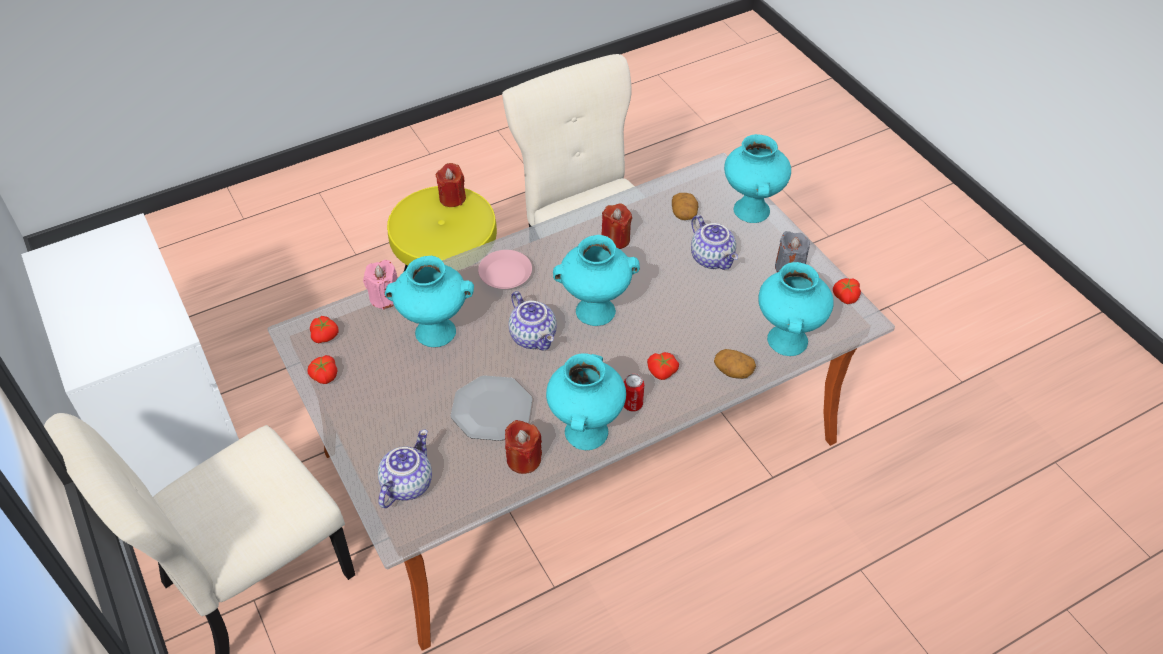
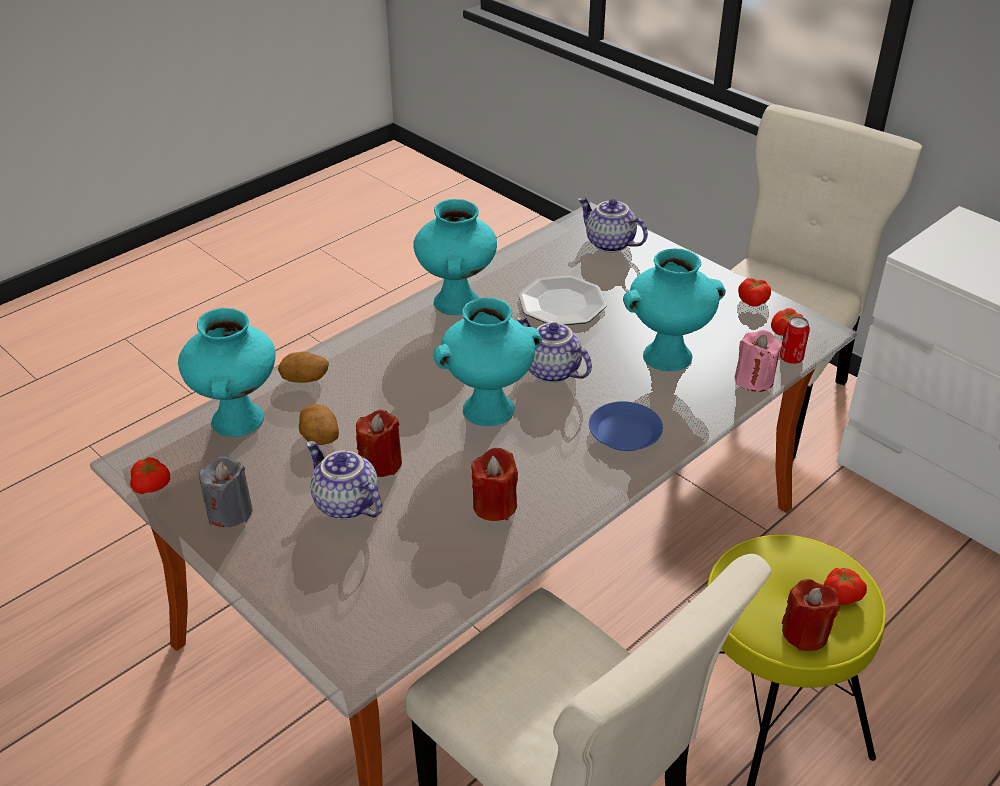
camera: 165 degrees right, 10 degrees down
(406, 483) = (609, 244): teapot -> teapot turned 120 degrees clockwise
(505, 274) = (624, 432): pink plate -> blue plate
(523, 459) = (510, 274): red candle -> red candle (380, 463)
(632, 404) = (415, 330): can -> can (791, 358)
(662, 372) = (389, 363): tomato -> tomato (840, 594)
(684, 214) = (399, 567): potato -> potato (319, 435)
(750, 209) = (291, 596): turquoise vase -> none

